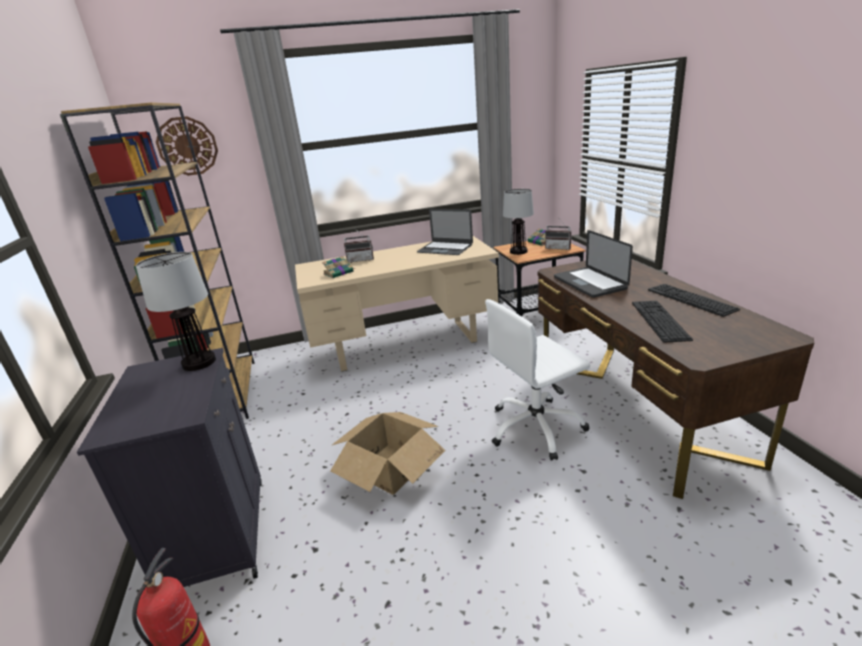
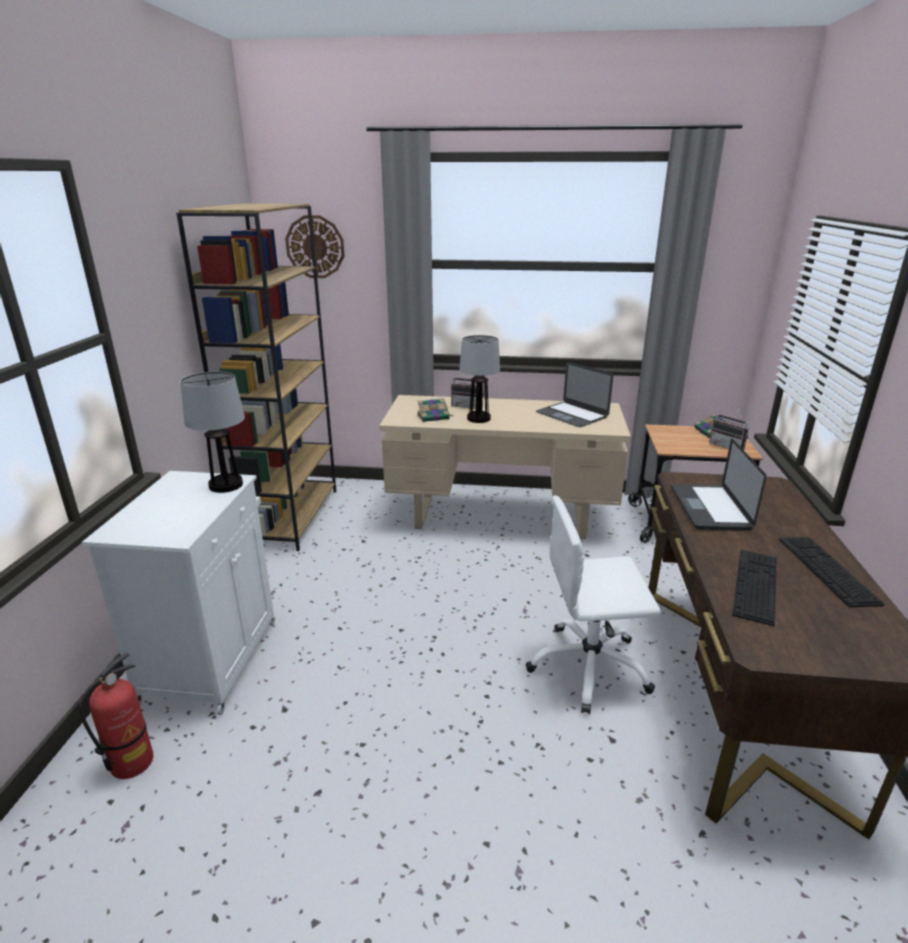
camera: 20 degrees right, 0 degrees up
(218, 534) = (212, 659): black cabinet -> white cabinet
(390, 468) = (402, 654): cardboard box -> none
(518, 252) = (671, 439): table lamp -> table lamp (478, 419)

